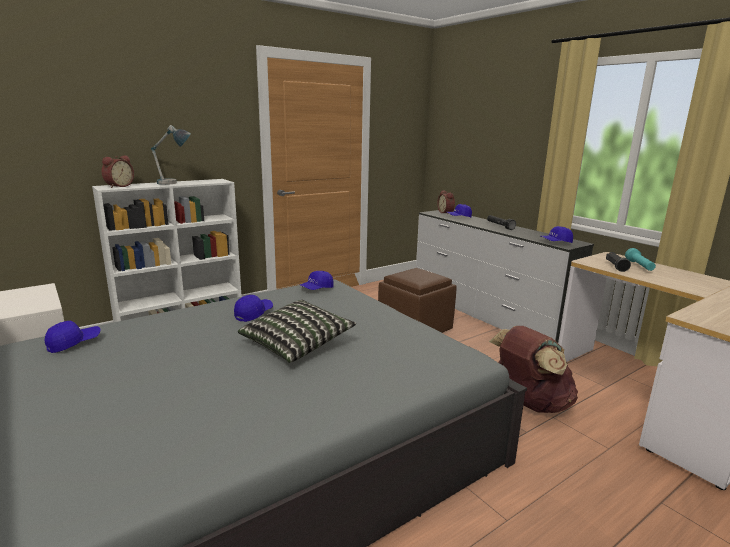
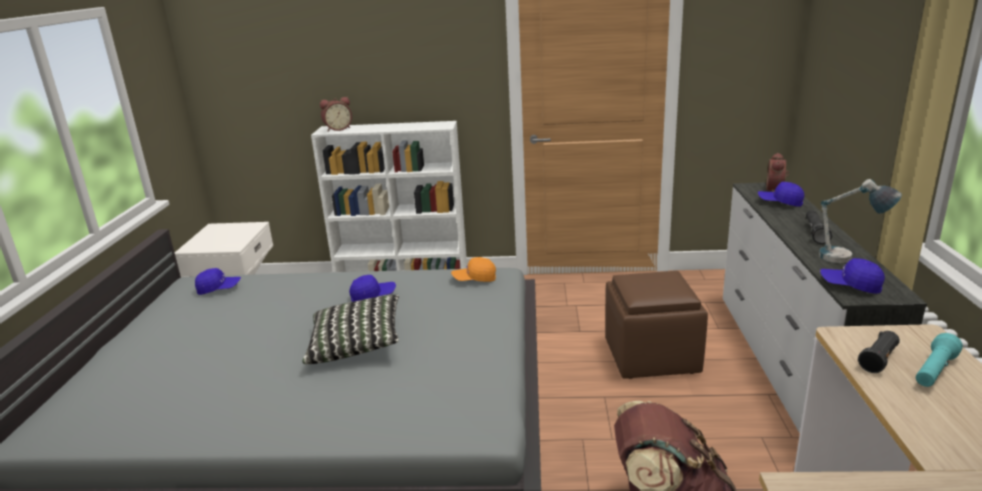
camera: 40 degrees right, 5 degrees up
(174, 183) = (391, 128): table lamp -> table lamp (848, 261)
(317, 289) = (474, 279): blue cap -> orange cap

